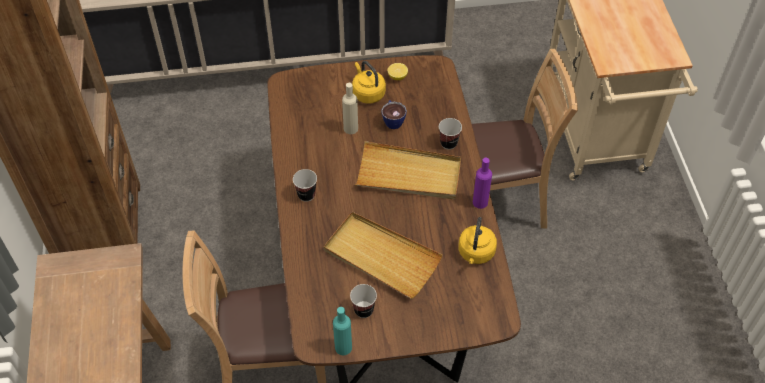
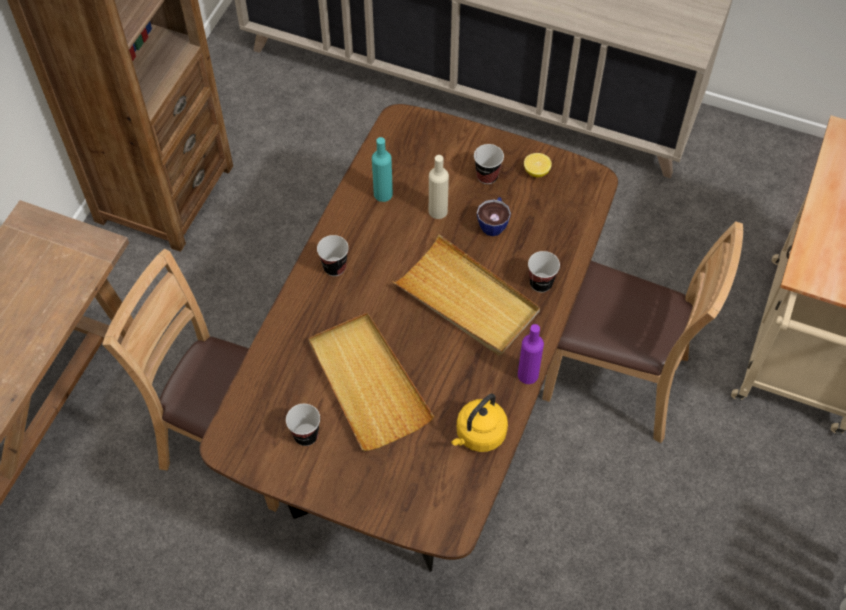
camera: 30 degrees right, 5 degrees up
(343, 347) = (255, 466): turquoise bottle -> turquoise bottle (383, 194)
(367, 93) = (487, 176): yellow kettle -> cup

